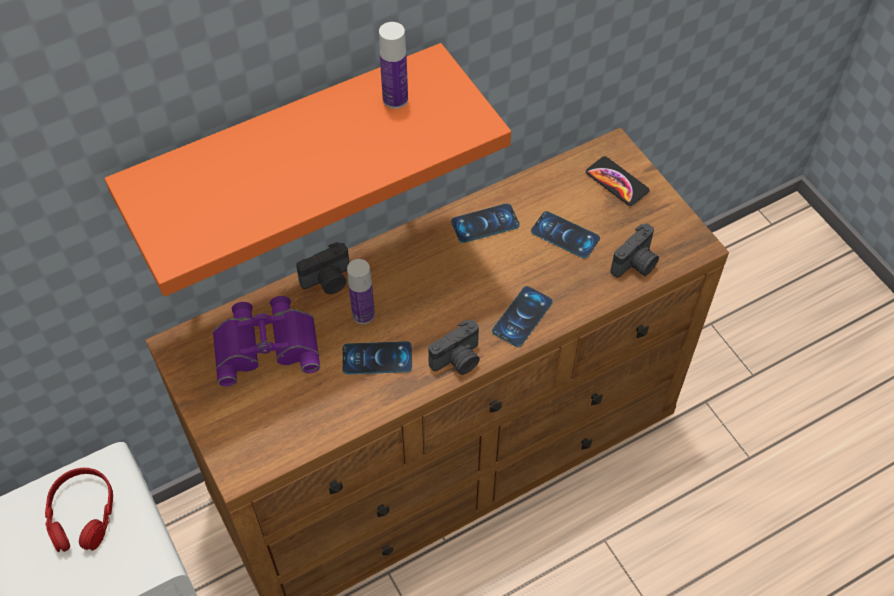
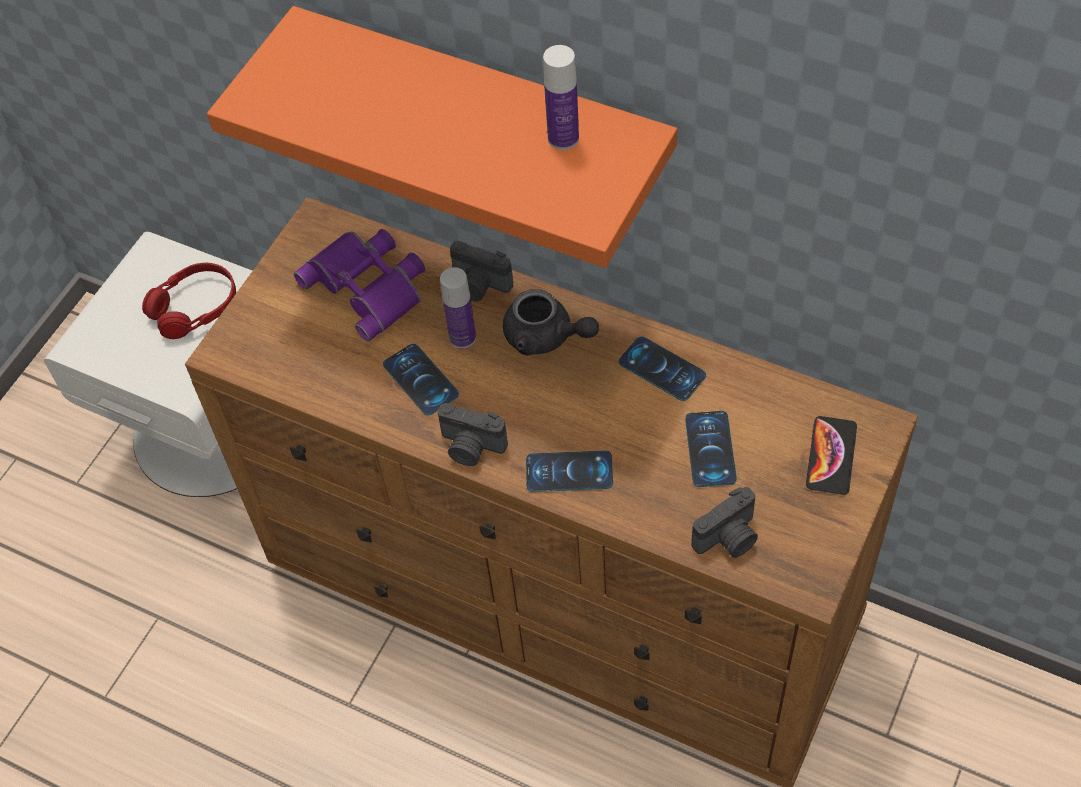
camera: 60 degrees right, 0 degrees up
(406, 268) = (546, 337): none -> grey teapot
(636, 264) = (729, 538): camera -> camera turned 45 degrees counterclockwise

